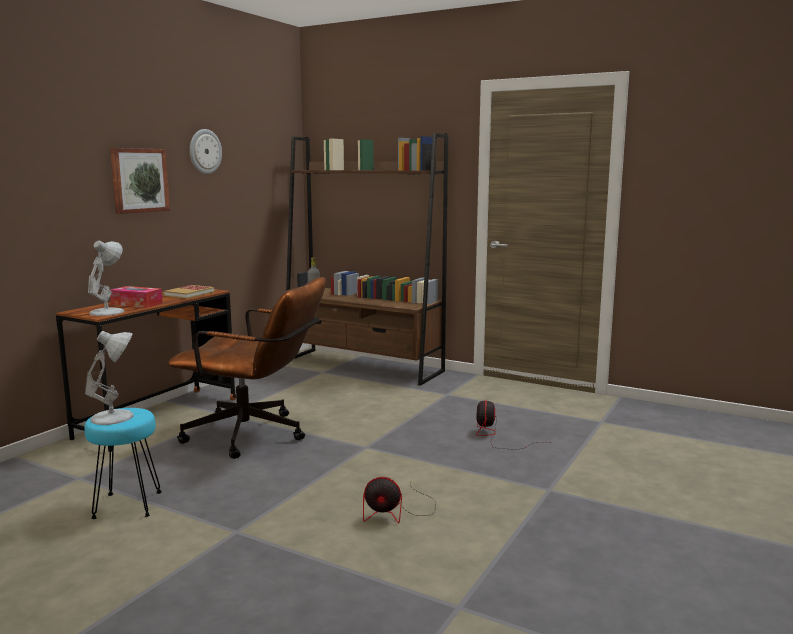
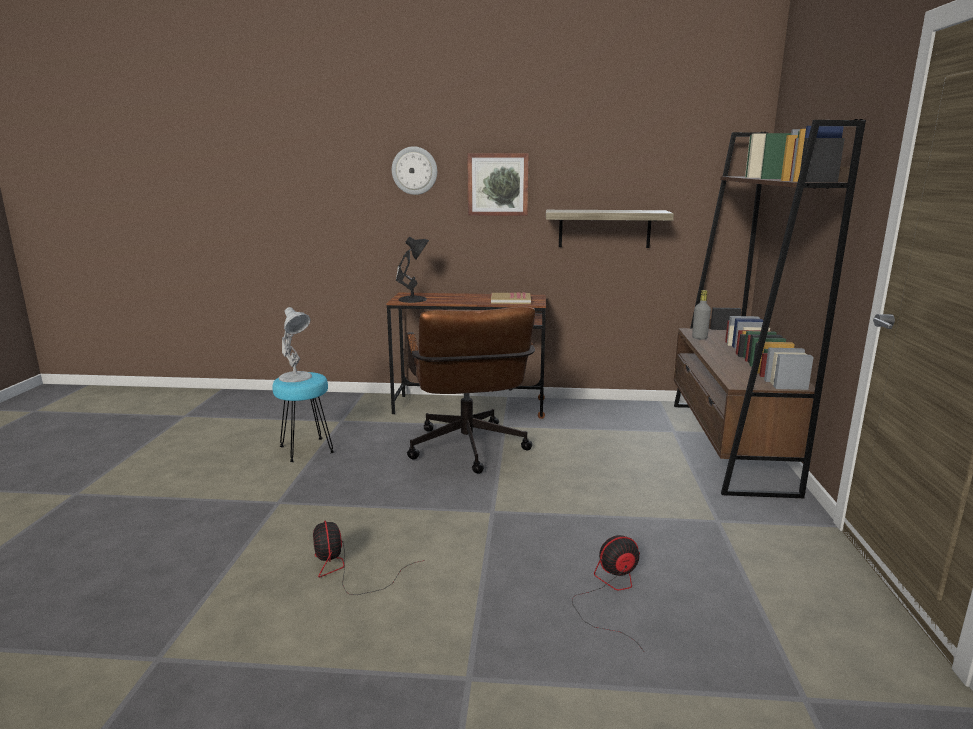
camera: 65 degrees right, 5 degrees up
(108, 312) = (414, 299): white table lamp -> black table lamp
(136, 304) = (451, 298): tissue box -> none
(204, 151) = (588, 154): wall clock -> wall clock (414, 170)
(221, 218) = (604, 228): none -> shelf

